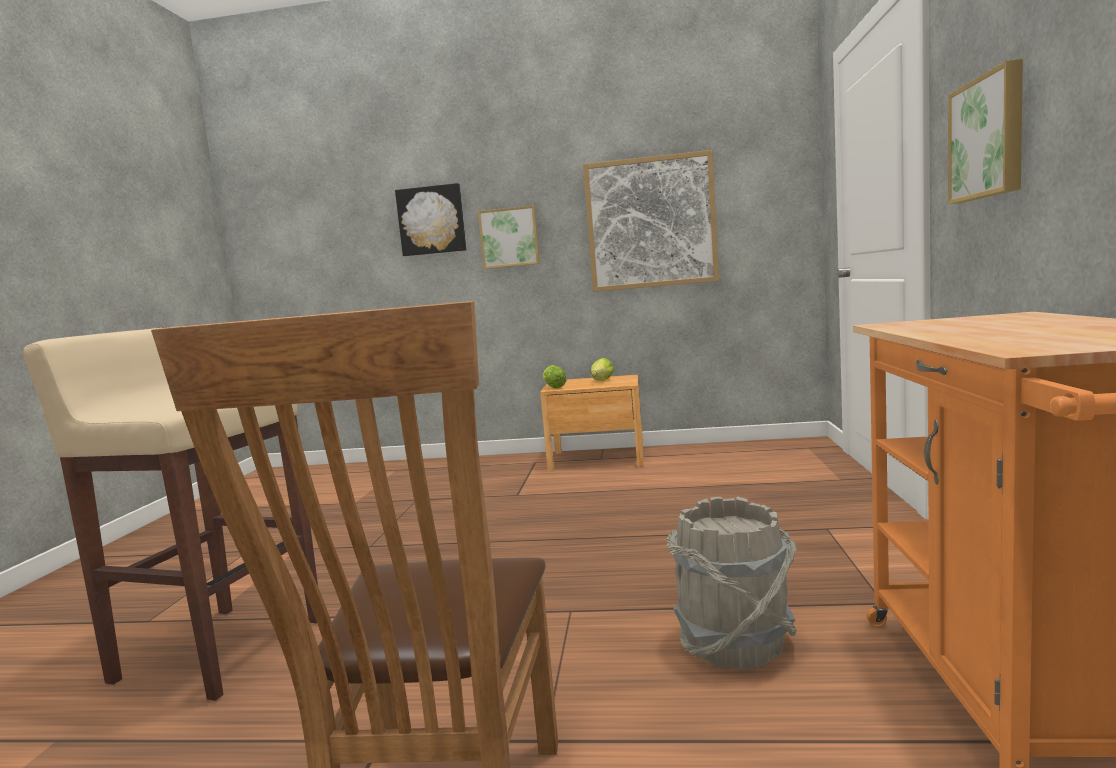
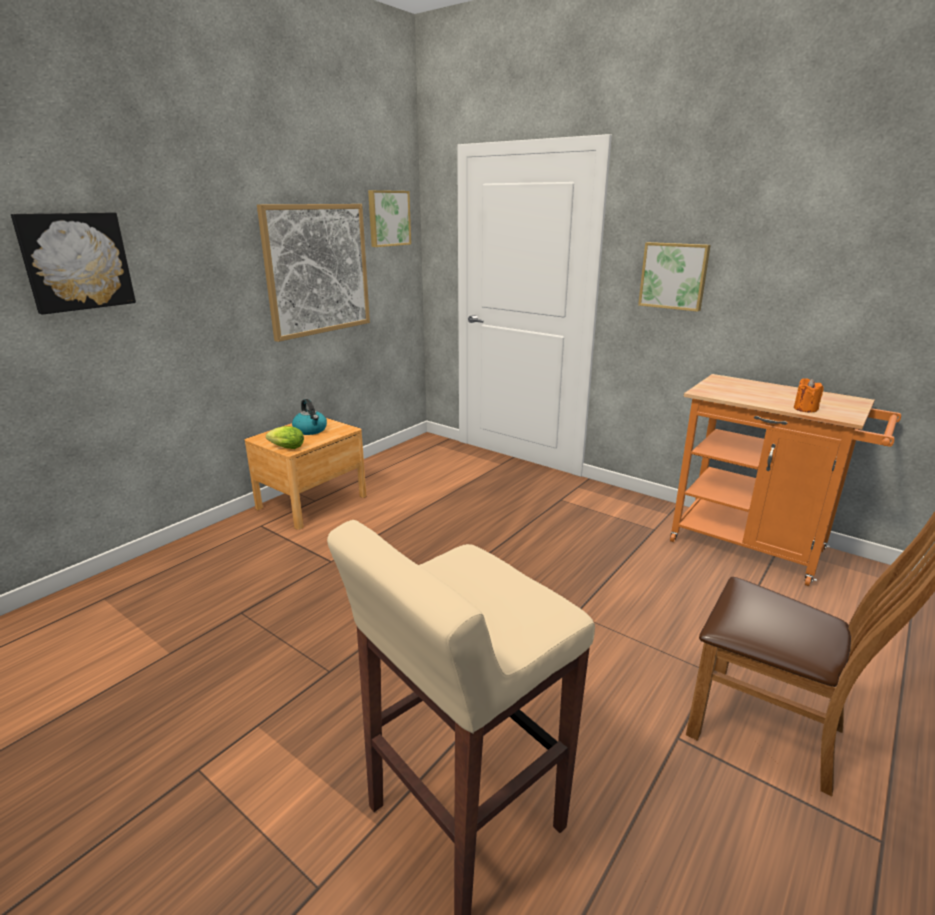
camera: 60 degrees left, 15 degrees up
(509, 237) = (184, 285): picture -> picture (388, 218)
(601, 381) = (310, 430): lettuce -> kettle
(734, 644) = (660, 581): grey bucket -> none
(986, 339) = (805, 409): none -> orange candle

